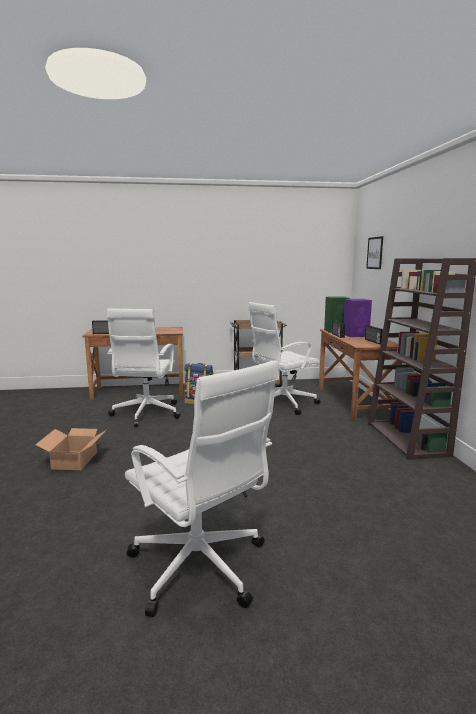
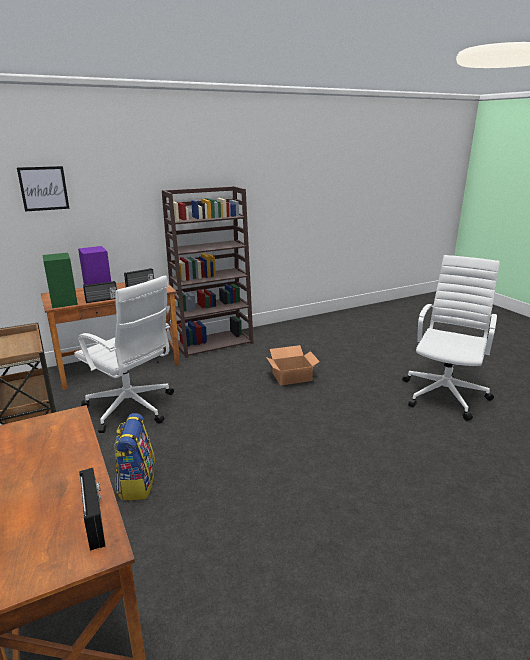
camera: 110 degrees left, 10 degrees up
(75, 460) = (403, 524): cardboard box -> cardboard box (291, 376)
(146, 414) = (214, 527): white office chair -> none

